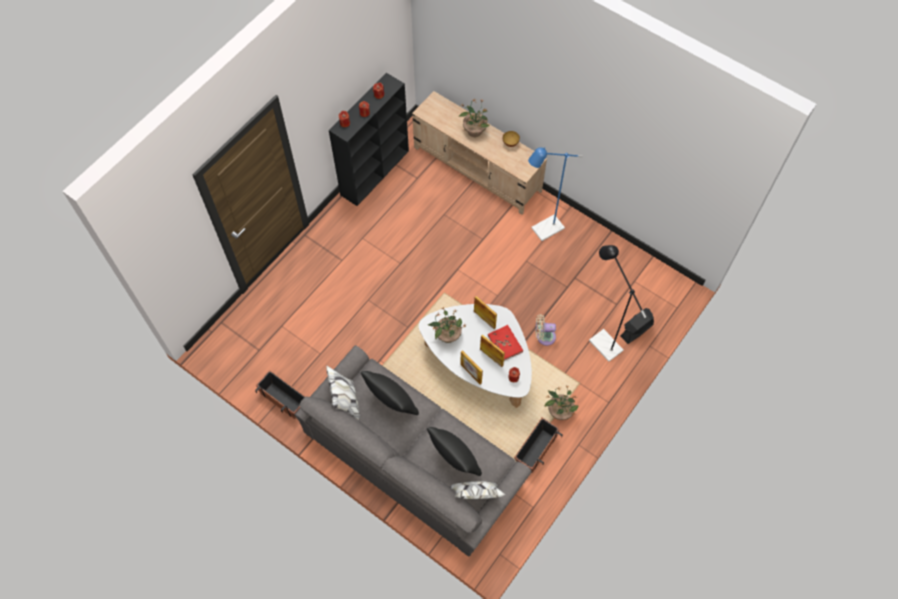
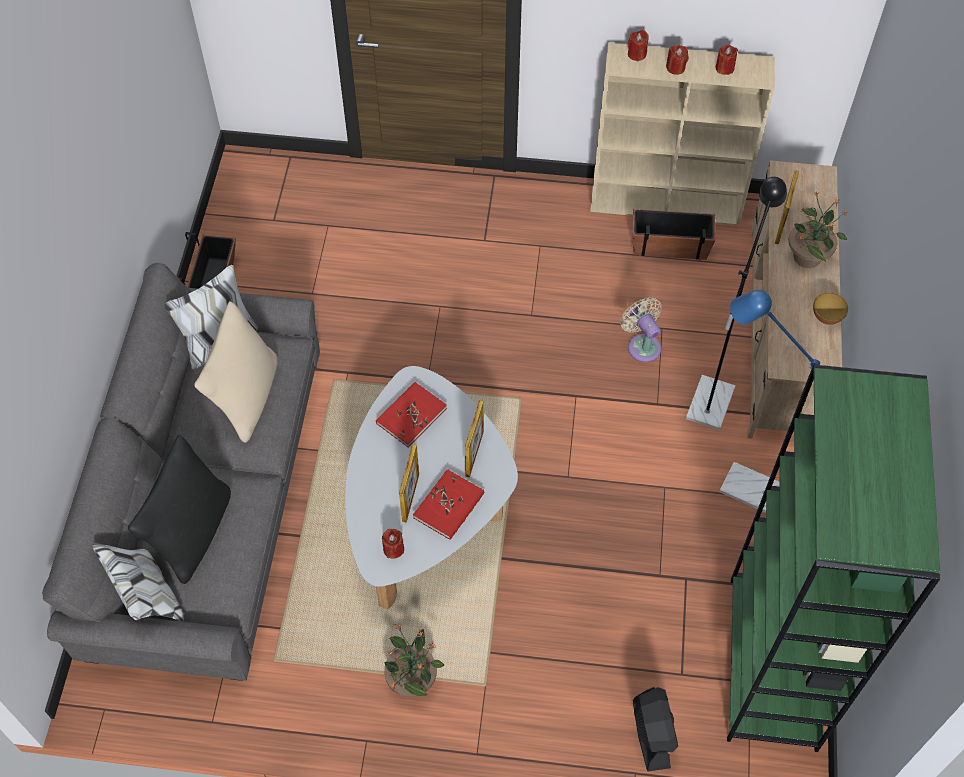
camera: 60 degrees right, 5 degrees down
(375, 172) = (667, 203): black bookcase -> beige bookcase
(391, 403) = (246, 398): black pillow -> beige pillow
(447, 335) = (411, 416): potted plant -> red book
(471, 373) = (362, 482): picture frame -> picture frame (781, 225)
(536, 449) = (319, 675): planter -> planter (670, 245)
(544, 336) = (538, 585): beige fan -> beige fan (642, 345)
(601, 341) = (590, 683): black floor lamp -> black floor lamp (713, 394)
(631, 268) = (773, 663): none -> green bookcase
(636, 330) = (651, 733): black fan -> black fan turned 60 degrees clockwise

